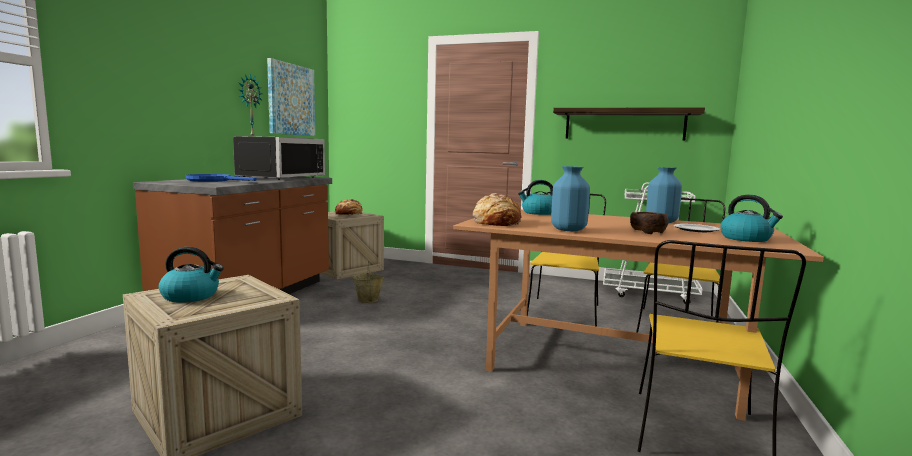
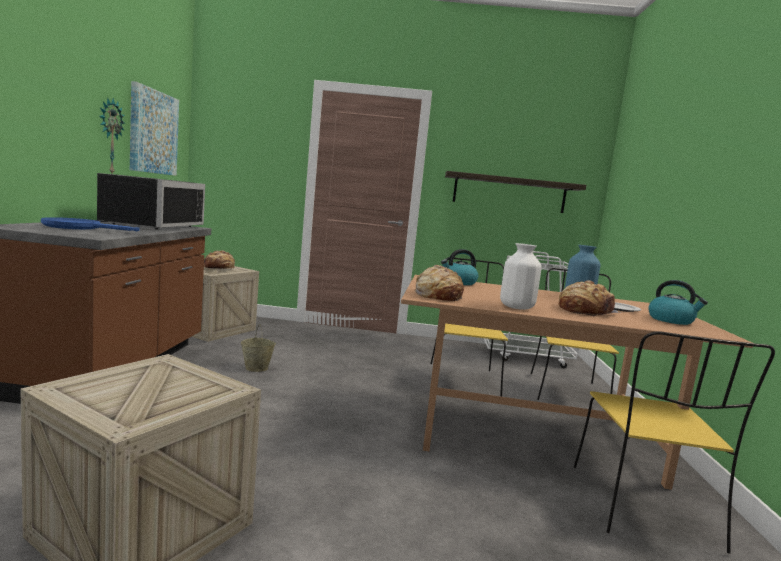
camera: 15 degrees left, 0 degrees up
(191, 296) = (122, 389): kettle -> none
(568, 230) = (516, 307): blue vase -> white vase
(647, 232) = (584, 310): brown bowl -> bread

